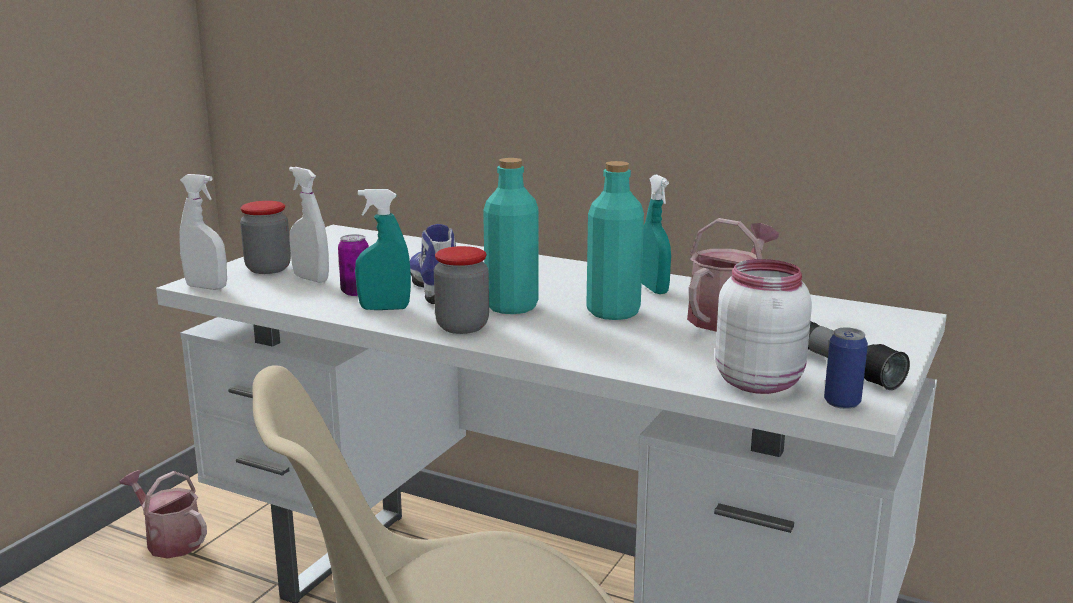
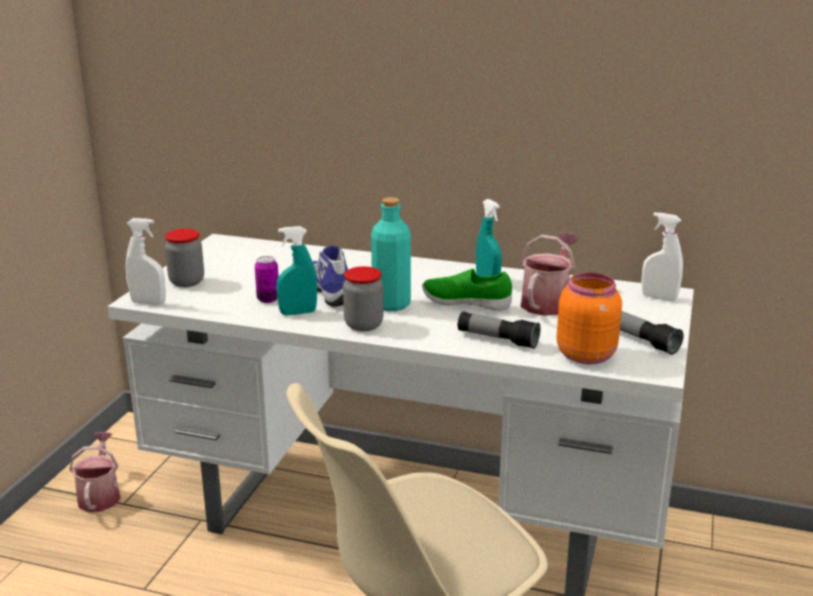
camera: 10 degrees left, 5 degrees up
(169, 540) = (100, 495): watering can -> watering can turned 60 degrees clockwise
(311, 278) = (226, 289): white spray bottle -> white spray bottle (659, 298)
(613, 312) = (466, 304): turquoise bottle -> green shoe
(637, 355) = (497, 340): none -> flashlight
(759, 381) = (586, 355): white jar -> orange jar
(842, 402) = (644, 367): can -> none

